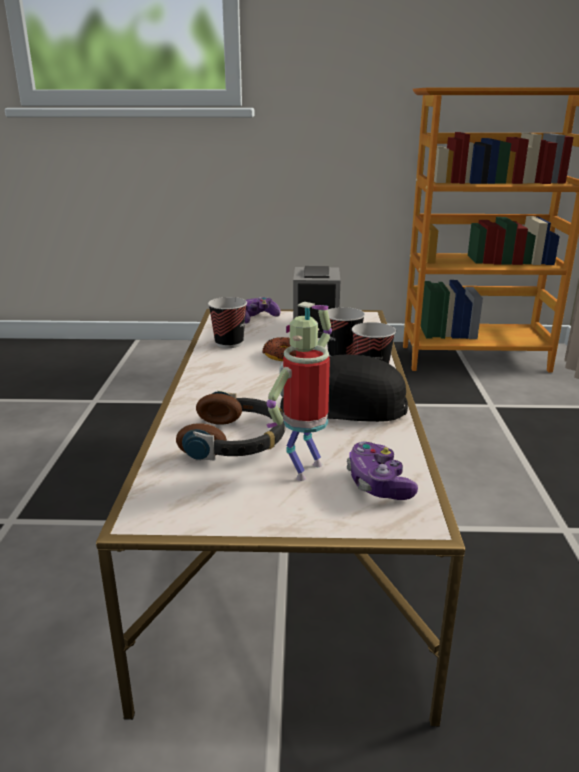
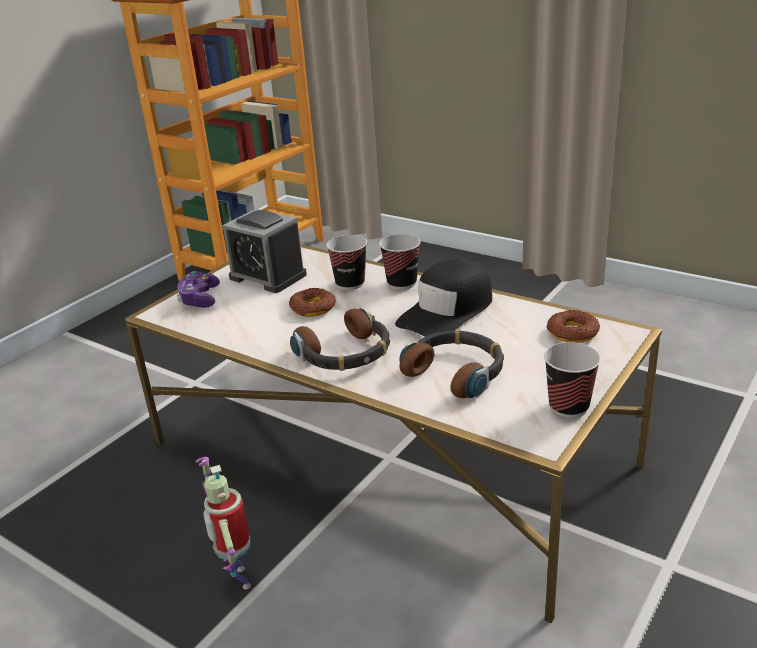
camera: 55 degrees left, 5 degrees up
(223, 386) = (345, 354): none -> headphones
(229, 343) = (246, 328): cup -> cup (568, 407)
(304, 468) = (528, 354): toy robot -> toy robot (238, 578)
(378, 484) = (572, 332): game controller -> donut

